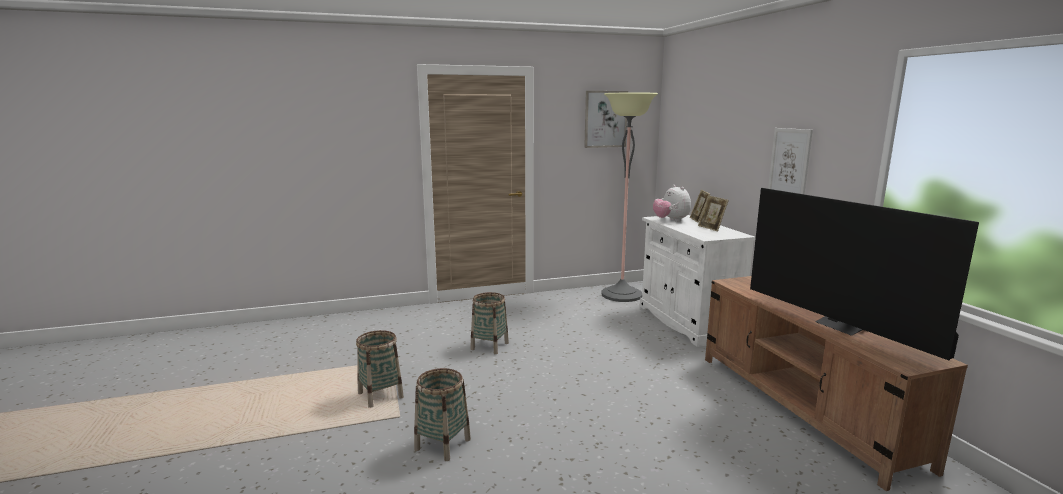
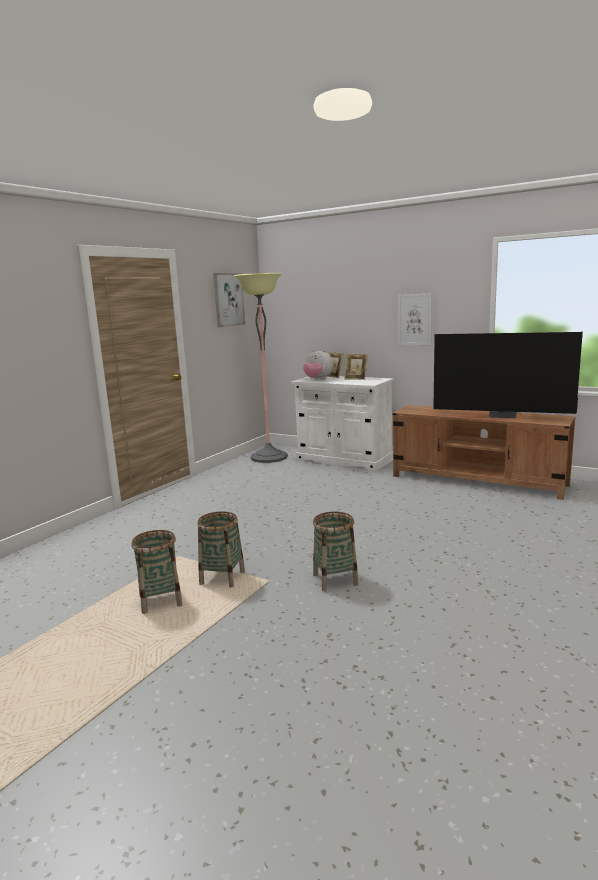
camera: 40 degrees left, 0 degrees up
(489, 346) = (239, 517): basket -> basket (160, 601)

